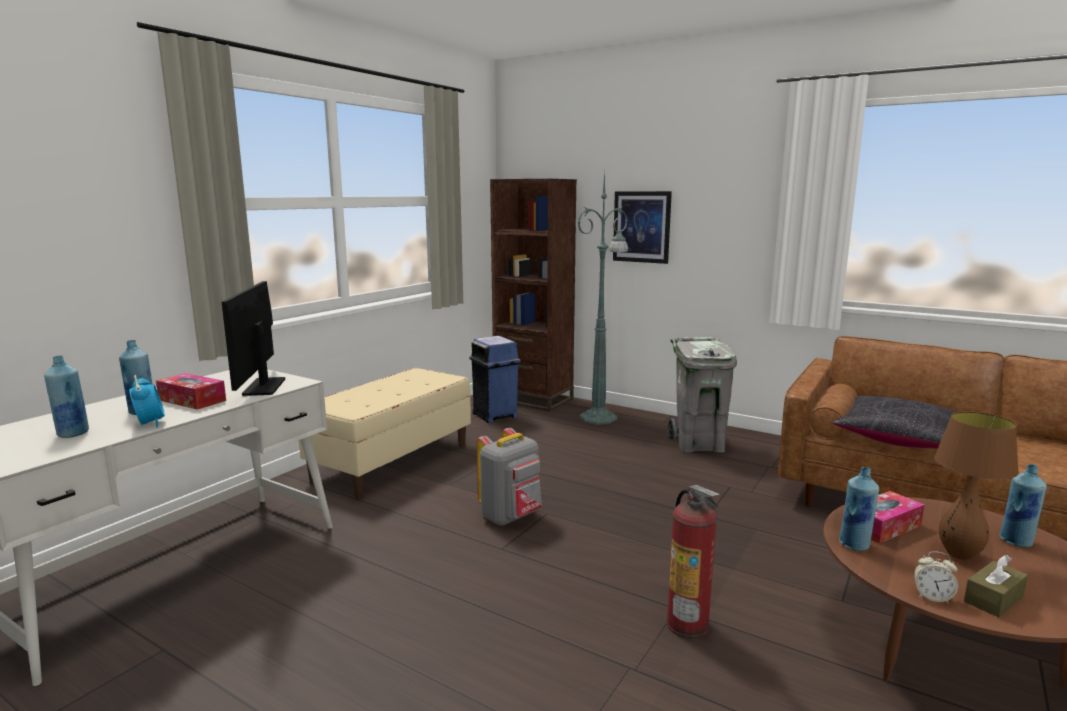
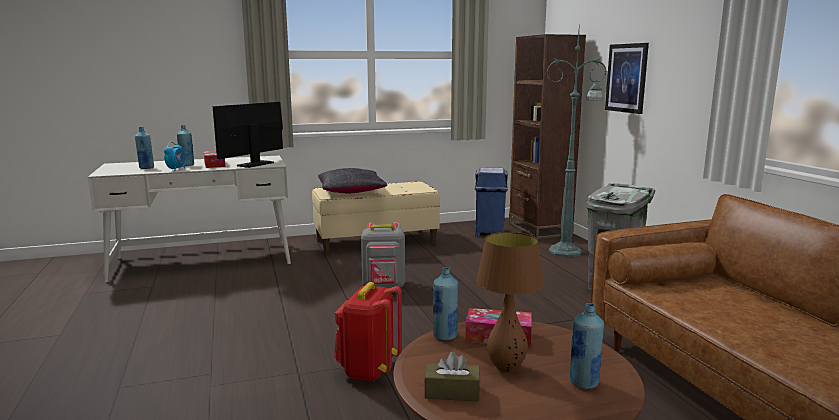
camera: 40 degrees right, 0 degrees up
(688, 625) = (368, 370): fire extinguisher -> red backpack
(899, 438) = (695, 301): black pillow -> black pillow (351, 191)
(932, 597) = (413, 373): alarm clock -> none

